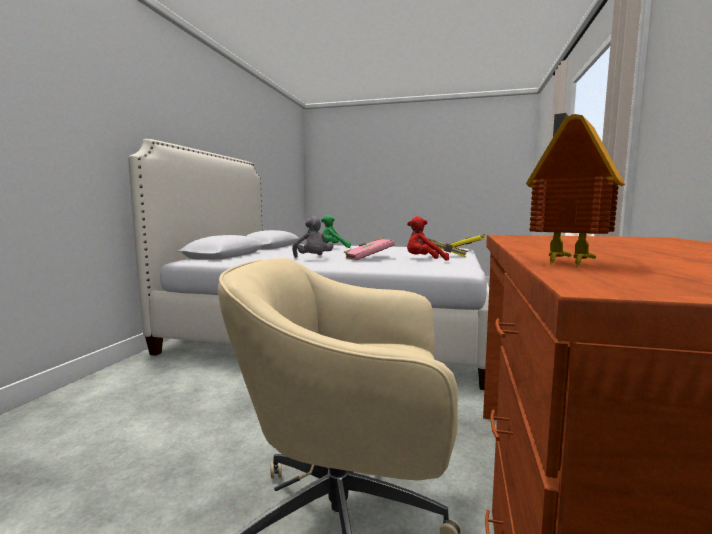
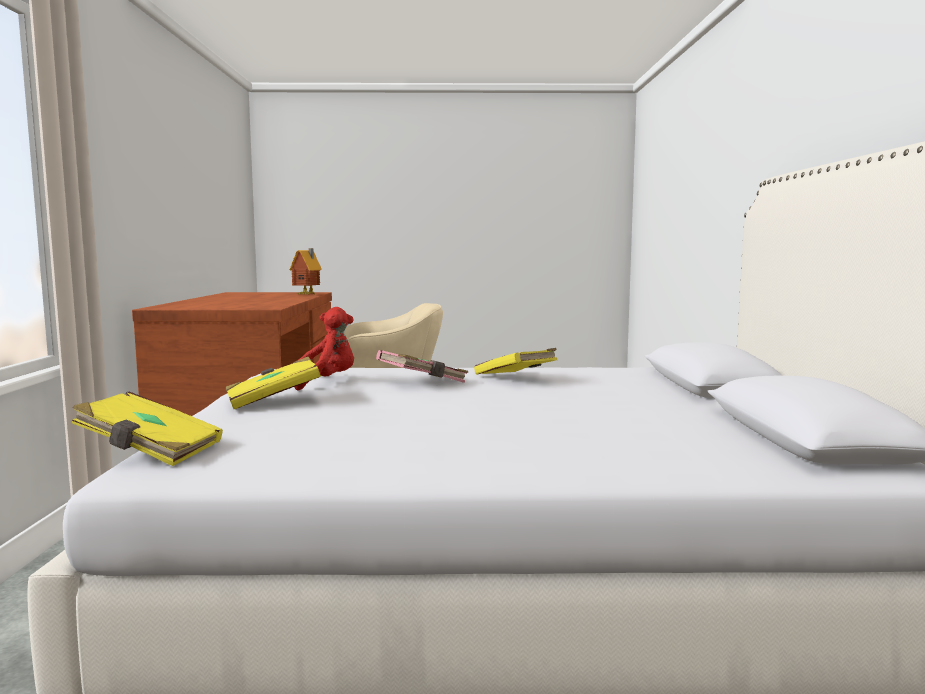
camera: 165 degrees right, 0 degrees up
(313, 259) = (516, 378): grey plush toy -> yellow book
(334, 248) = (580, 434): green plush toy -> none

